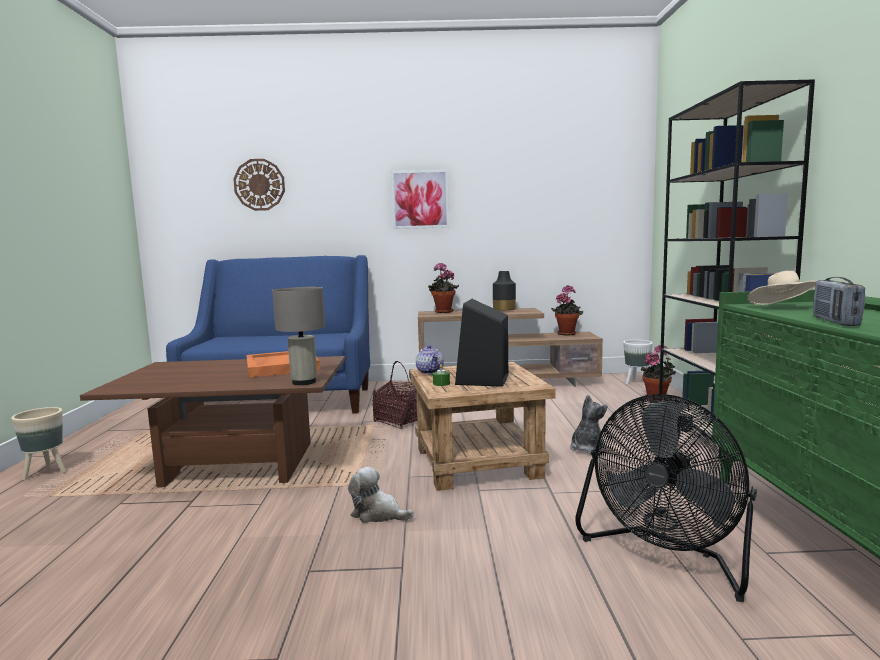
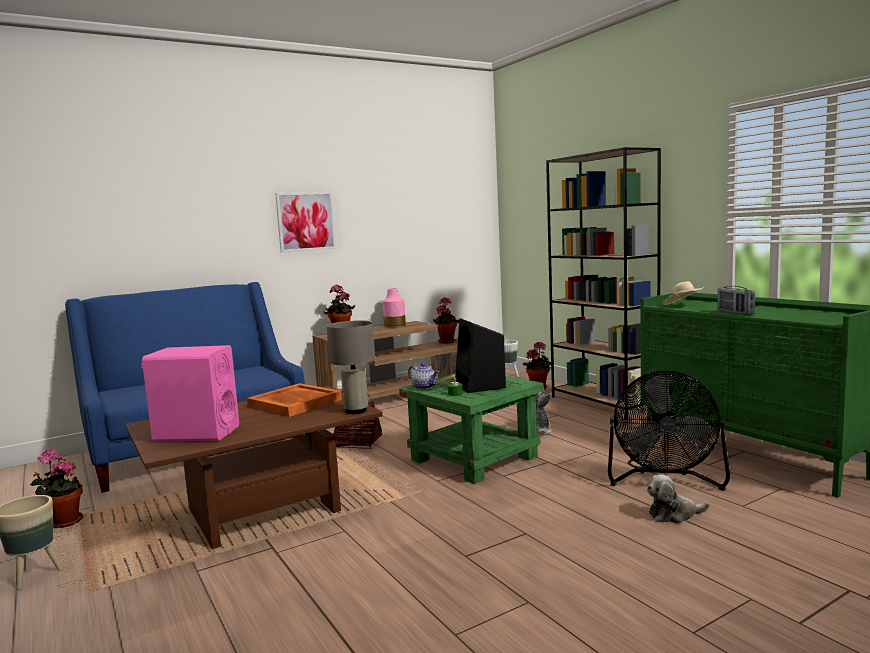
camera: 30 degrees left, 0 degrees up
(125, 436) = (63, 522): none -> potted plant
(163, 378) = (196, 433): none -> pink speaker
(259, 184) = (126, 207): wall clock -> none
(378, 514) = (455, 510): plush toy -> plush toy (674, 514)
(478, 461) = (474, 458): brown side table -> green side table
(504, 309) = (395, 324): black vase -> pink vase

